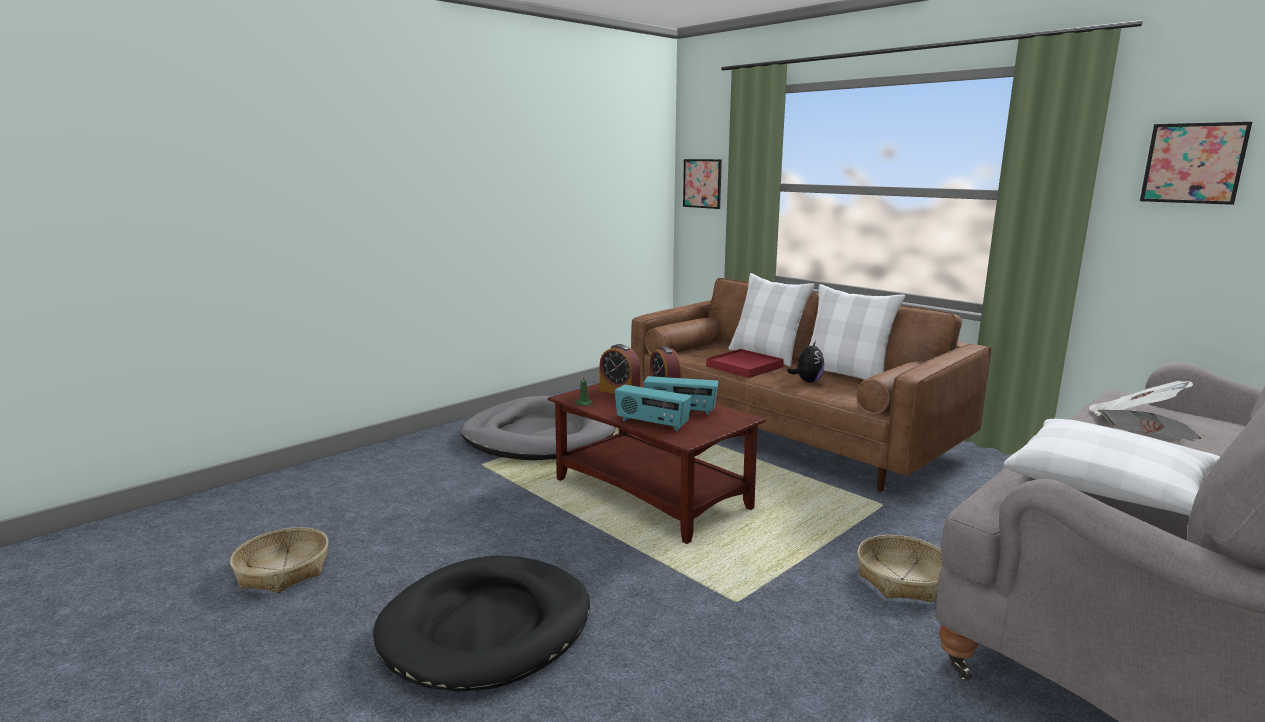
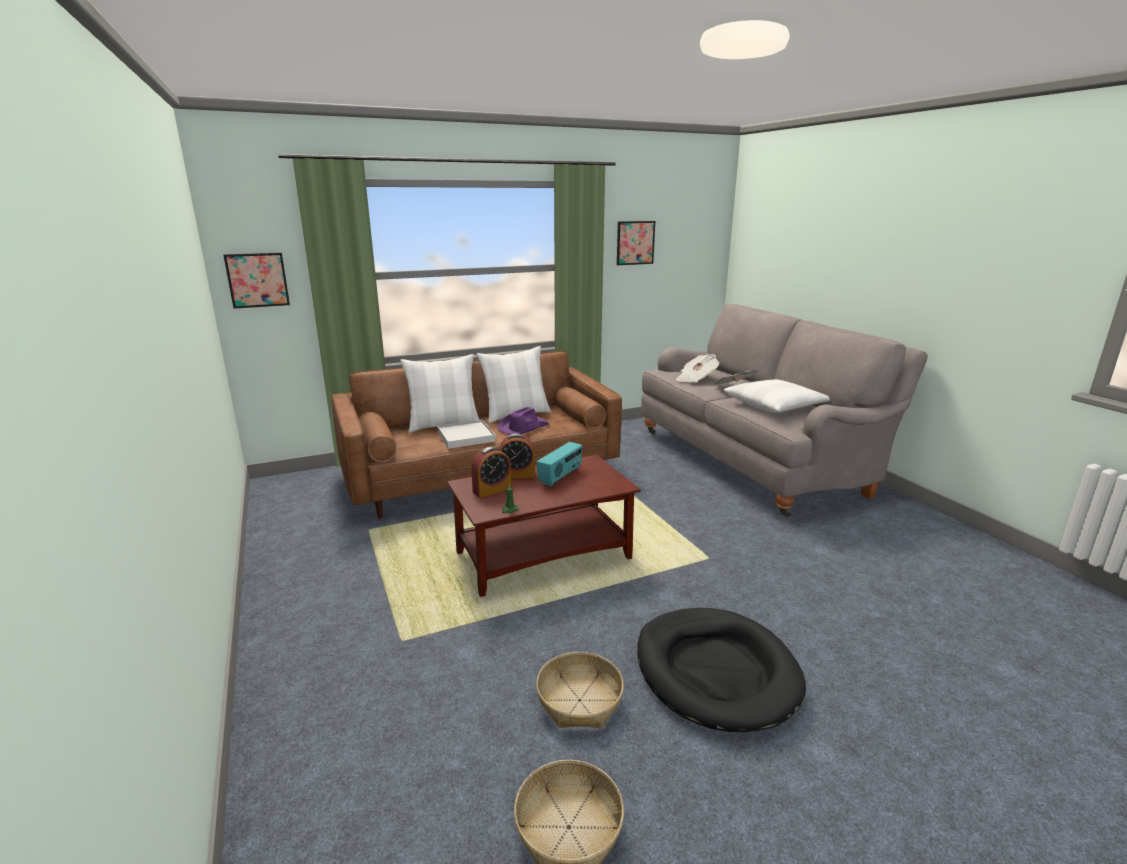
camera: 70 degrees left, 5 degrees up
(539, 436) = (362, 591): grey dog bed -> none
(652, 424) = (581, 491): radio -> none
(744, 366) = (465, 437): red tray -> white tray
(807, 381) = (523, 427): plush toy -> purple hat
(902, 579) = (699, 503): basket -> basket (579, 700)

